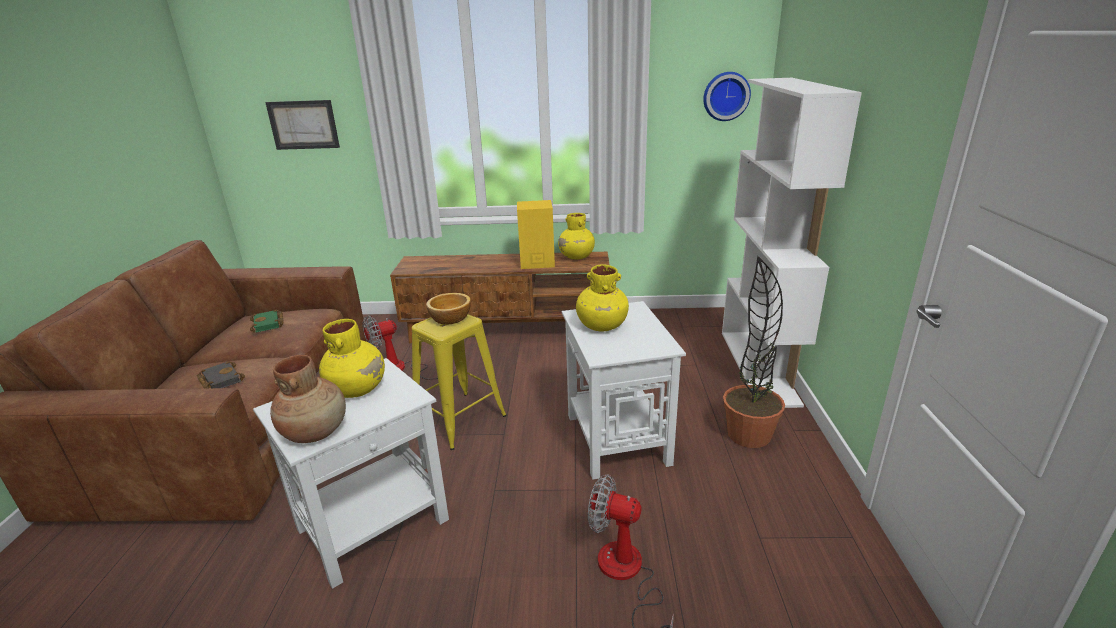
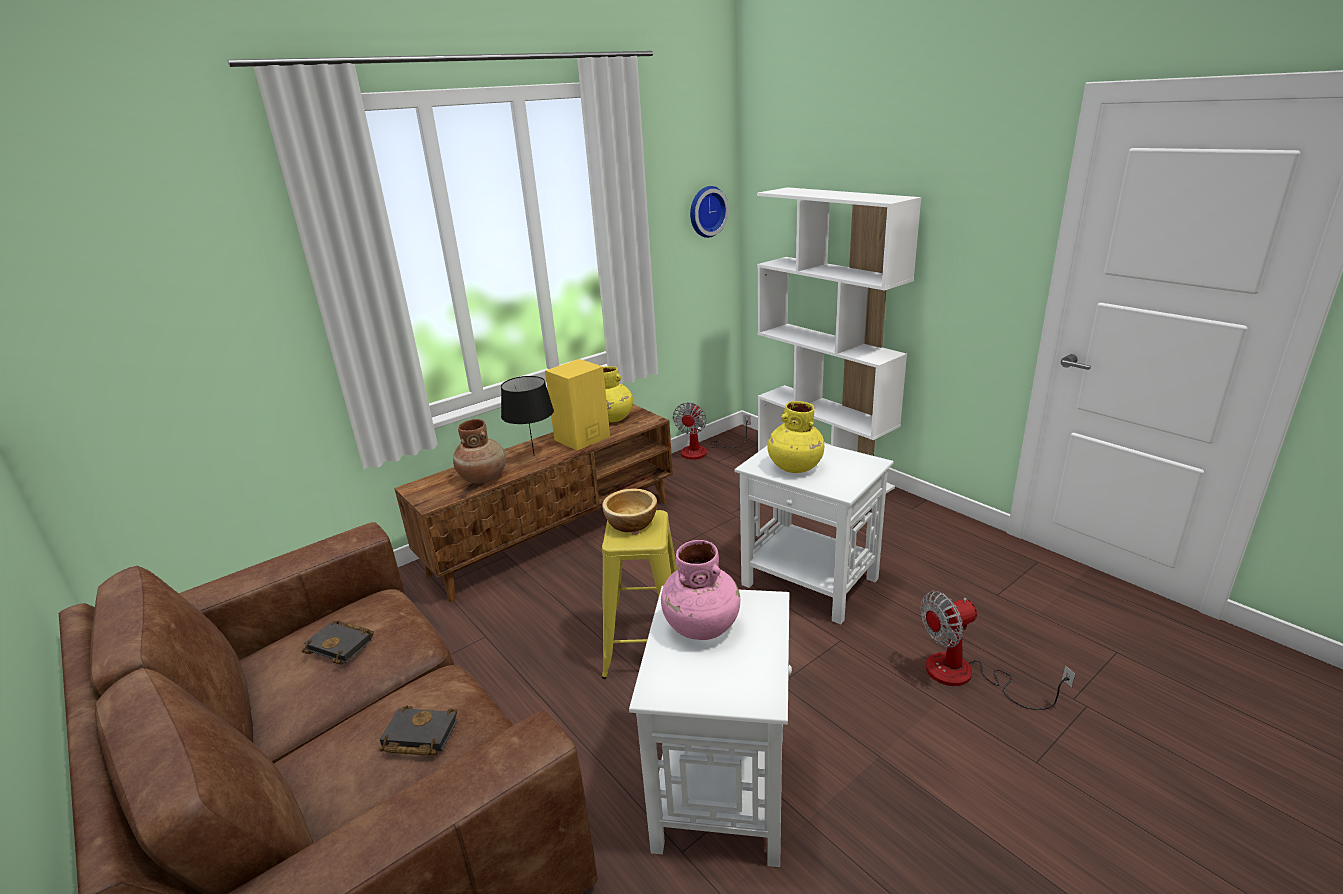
camera: 40 degrees left, 0 degrees up
(269, 324) = (342, 645): green book -> black book
(303, 125) = (188, 331): picture -> none
(315, 431) = (749, 682): brown vase -> brown vase (483, 477)
(358, 389) = (702, 625): yellow vase -> pink vase
(400, 369) = (490, 634): fan -> fan (703, 451)
(494, 263) = (534, 455): none -> black table lamp
(748, 435) = (891, 527): potted plant -> none

